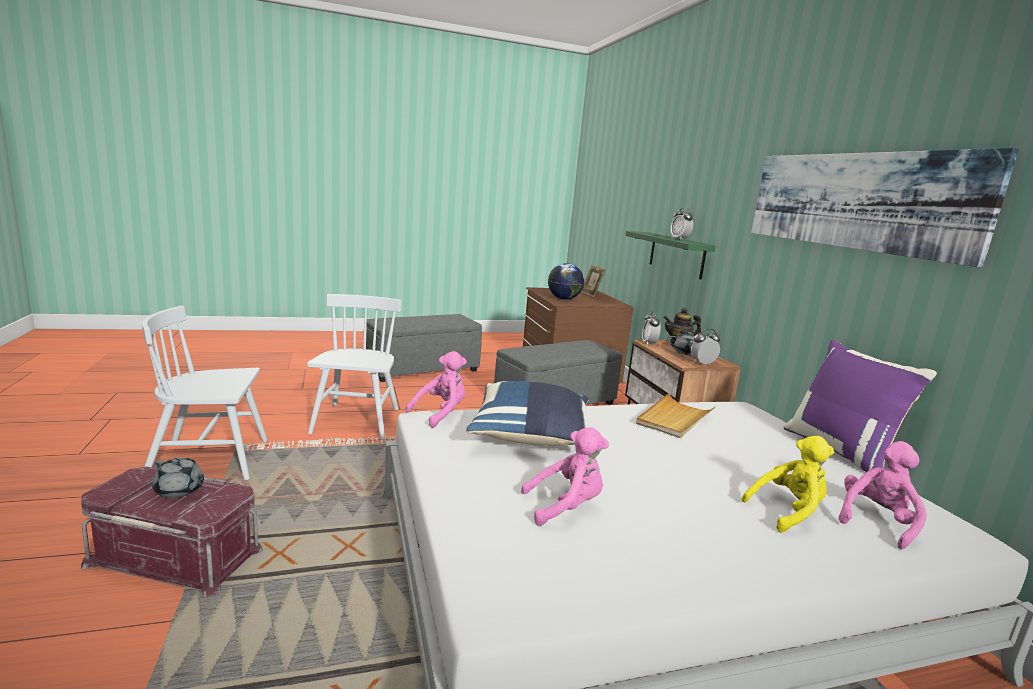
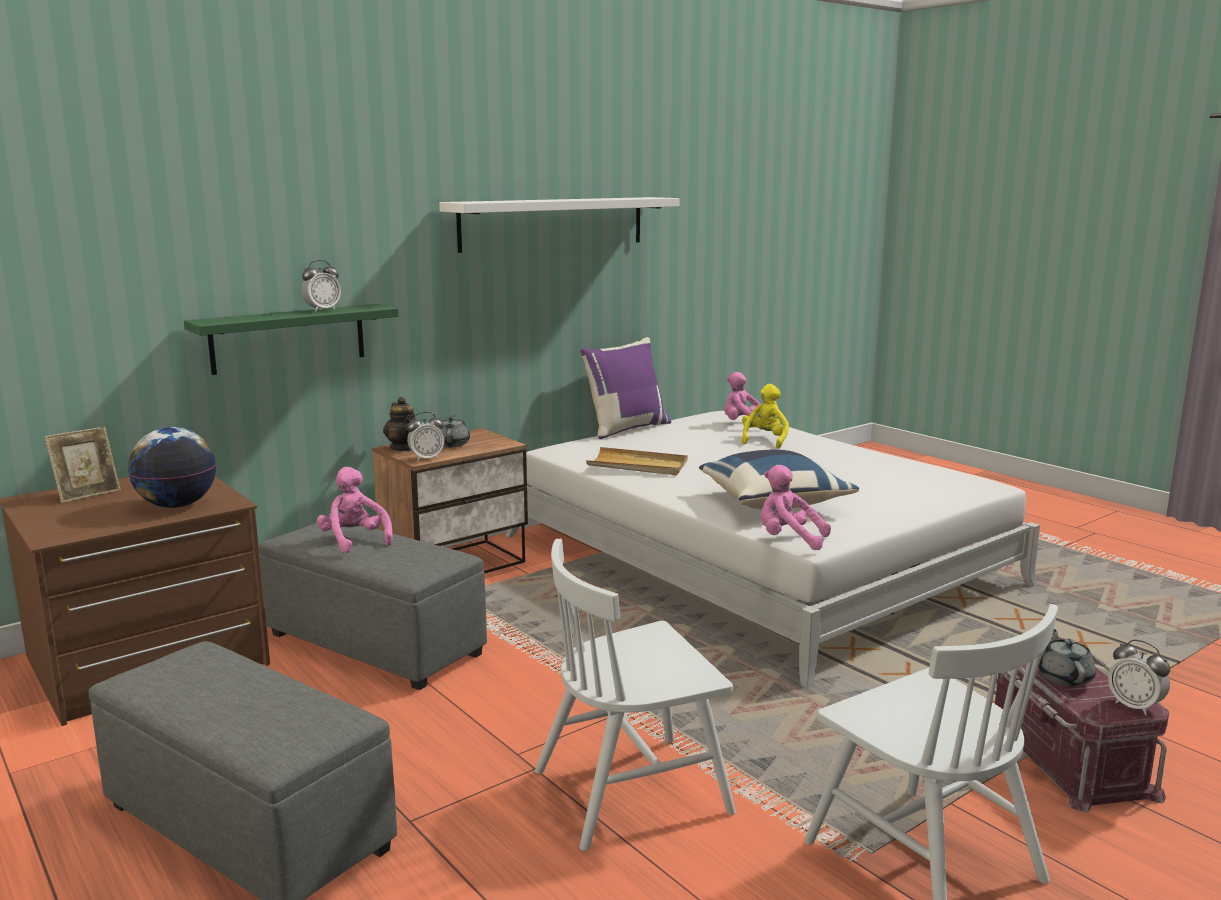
camera: 110 degrees left, 0 degrees up
(566, 507) = (866, 483): pink plush toy -> pink plush toy (354, 541)
(702, 364) = (494, 438): alarm clock -> alarm clock (1134, 706)
(787, 512) = (764, 441): yellow plush toy -> yellow plush toy turned 60 degrees clockwise
(855, 201) = (553, 223): picture -> white shelf

